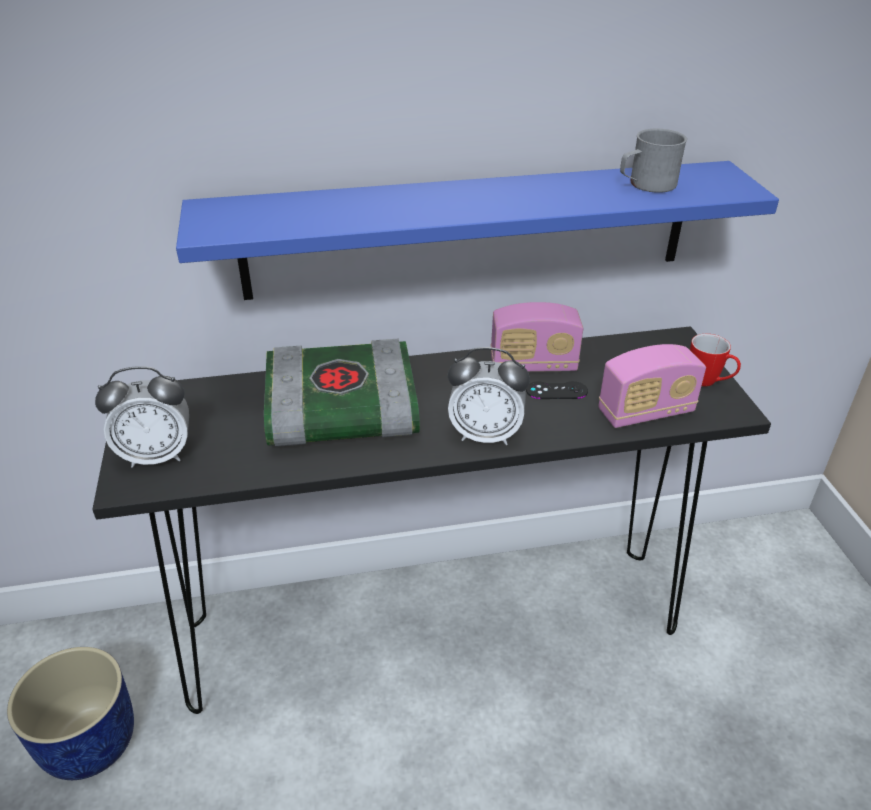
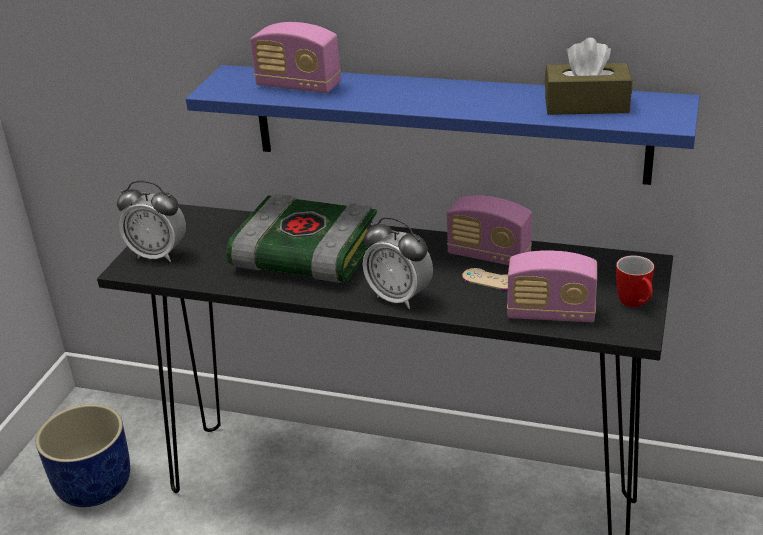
camera: 30 degrees right, 5 degrees down
(312, 211) = (298, 86): none -> radio
(556, 391) = (489, 279): black game controller -> beige game controller
(646, 185) = (586, 105): grey mug -> brown tissue box

